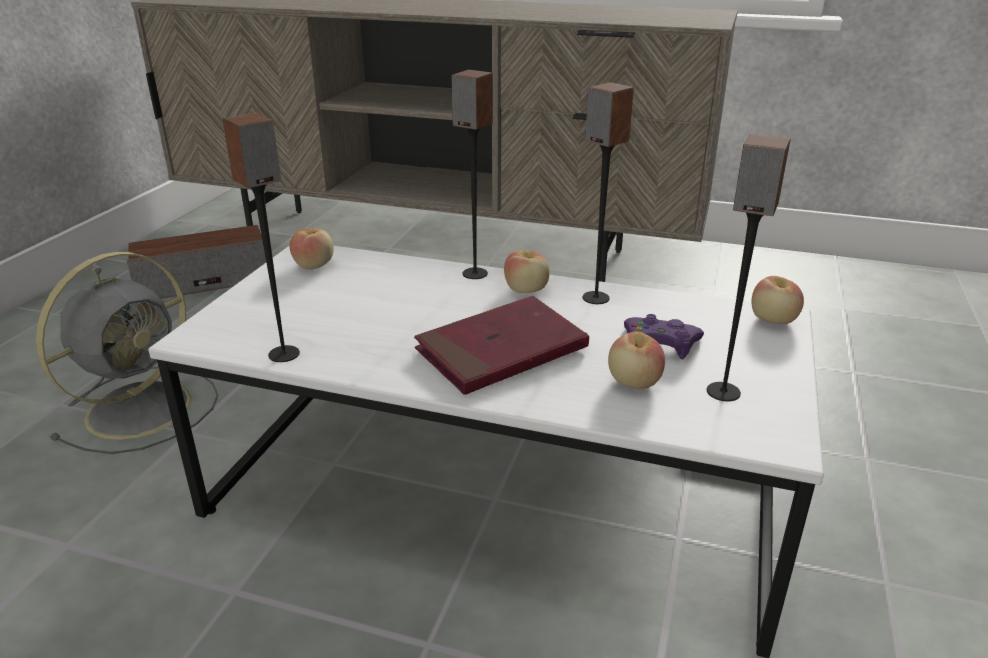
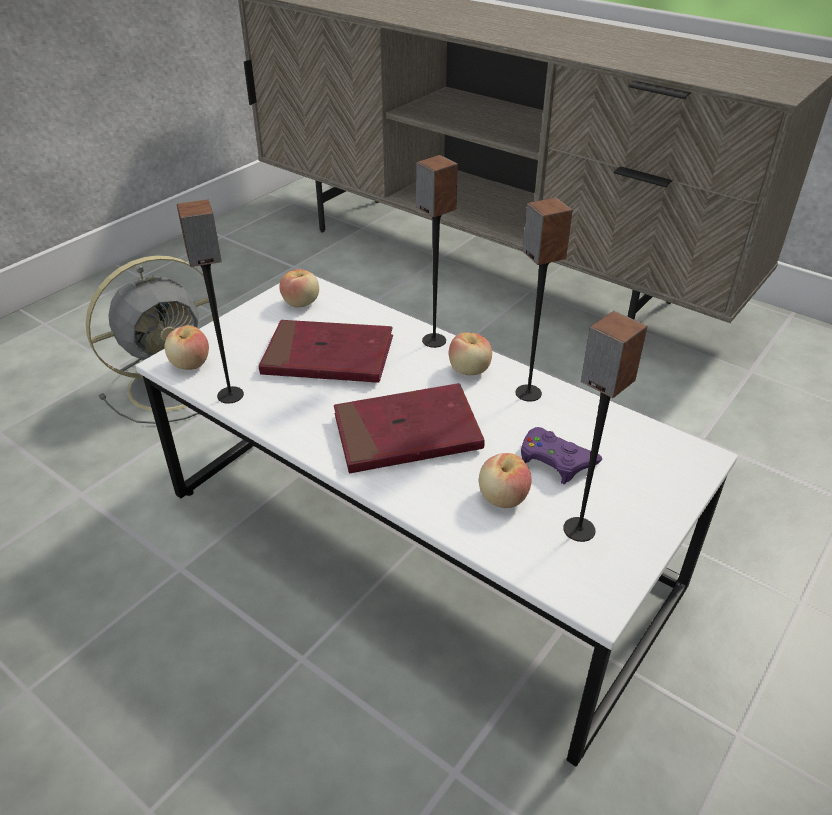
camera: 20 degrees right, 10 degrees up
(204, 281) = (266, 265): speaker -> none
(374, 304) = (328, 357): none -> red book
(773, 320) = (687, 460): apple -> apple (190, 364)

